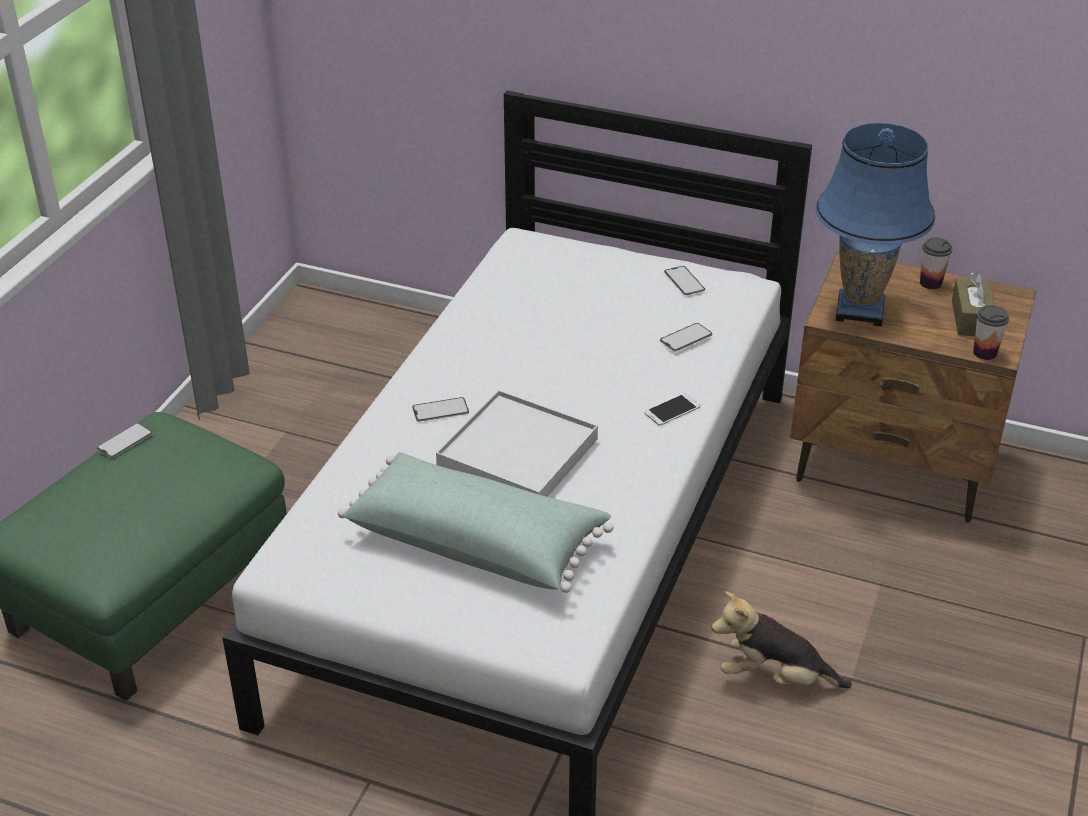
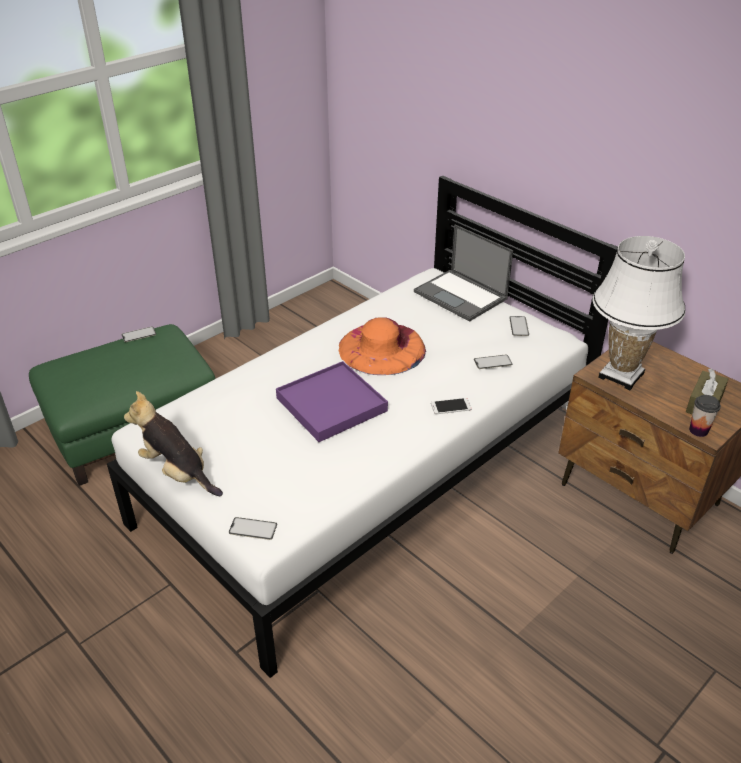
camera: 25 degrees right, 0 degrees up
(440, 410) = (306, 364): phone -> phone (253, 529)
(477, 541) = (265, 452): green pillow -> none
(517, 453) = (331, 404): white tray -> purple tray
(529, 359) = (382, 348): none -> orange hat
(581, 258) = (461, 295): none -> laptop
(774, 678) = (462, 614): plush toy -> plush toy (177, 472)
(859, 311) = (620, 375): blue table lamp -> white table lamp
(930, 283) = (688, 370): cup -> none

